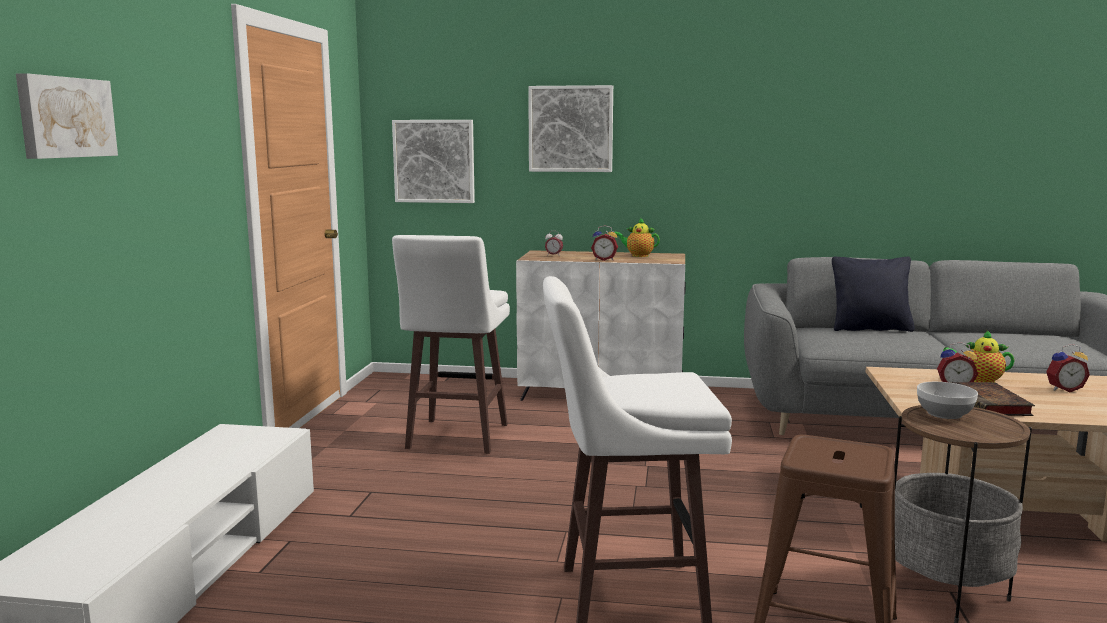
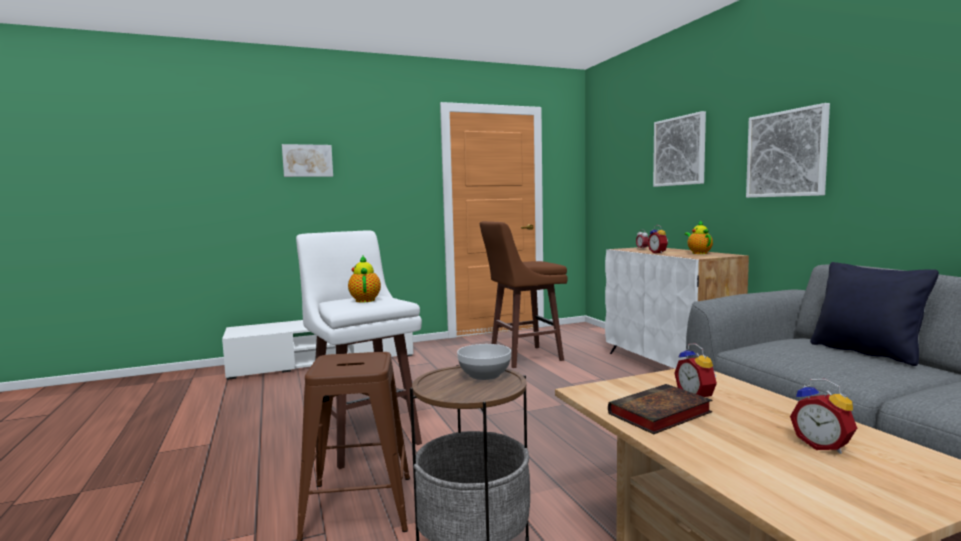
camera: 60 degrees right, 5 degrees down
(434, 161) = (612, 183): picture -> picture (786, 154)
(456, 437) = (523, 357): white stool -> brown stool
(978, 381) = (752, 404): teapot -> teapot (365, 300)

